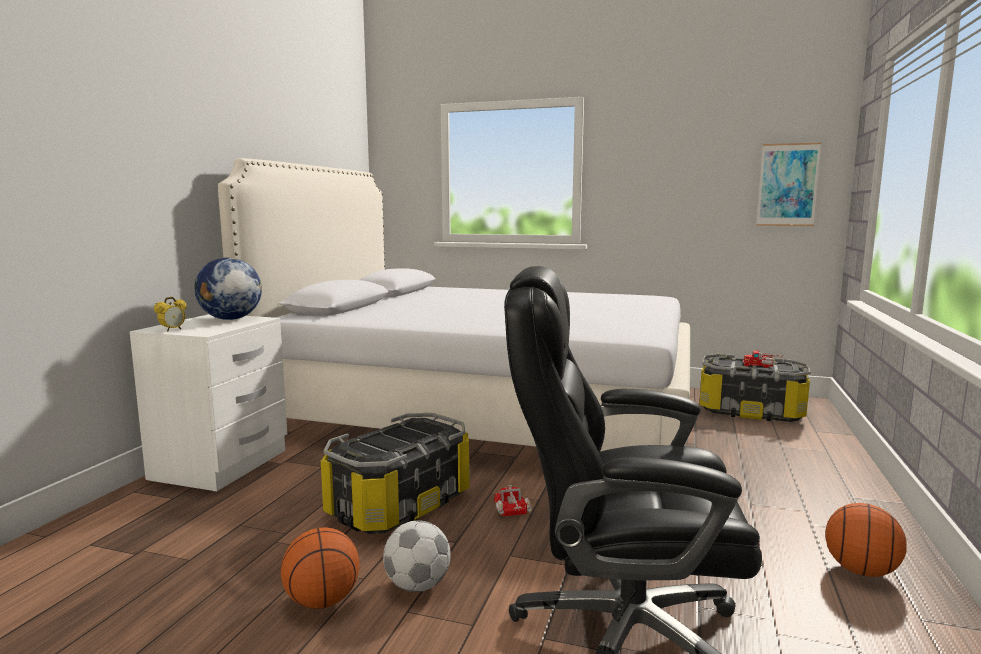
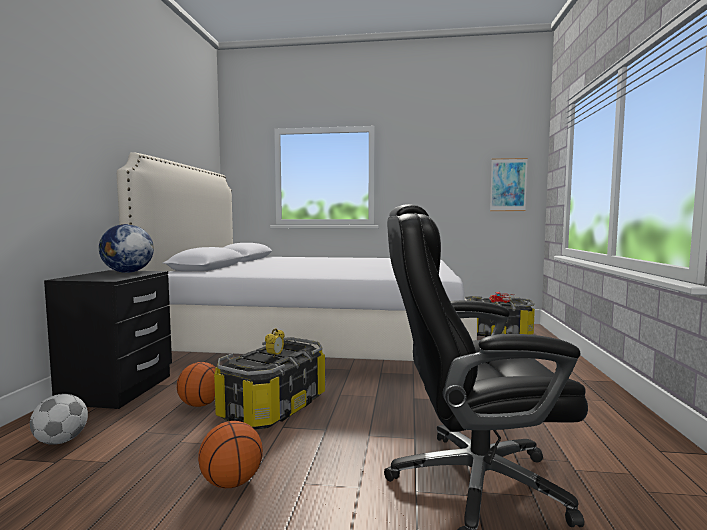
camera: 10 degrees left, 5 degrees down
(172, 330) = (82, 278): alarm clock -> alarm clock (275, 356)
(222, 465) = (118, 389): white nightstand -> black nightstand
(417, 585) = (306, 463): football -> football (61, 441)
(512, 511) = (360, 405): toy truck -> none
(861, 571) = (609, 424): basketball -> basketball (200, 404)

